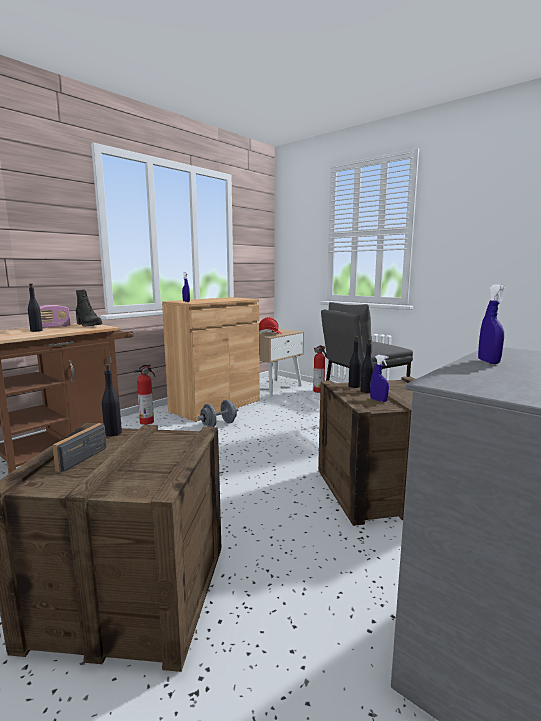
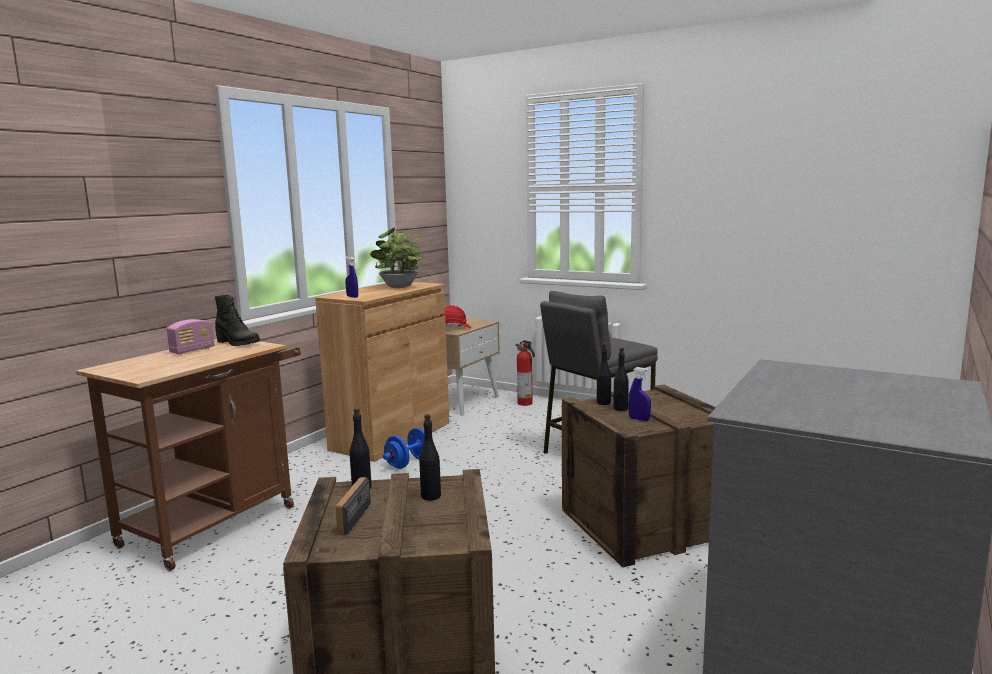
camera: 10 degrees left, 0 degrees up
(36, 330) = (178, 358): black bottle -> black bottle (431, 496)
(148, 422) = (306, 468): fire extinguisher -> none
(218, 425) = (409, 463): grey dumbbell -> blue dumbbell
(225, 299) = (398, 287): none -> potted plant
(488, 362) = (768, 383): blue spray bottle -> none

